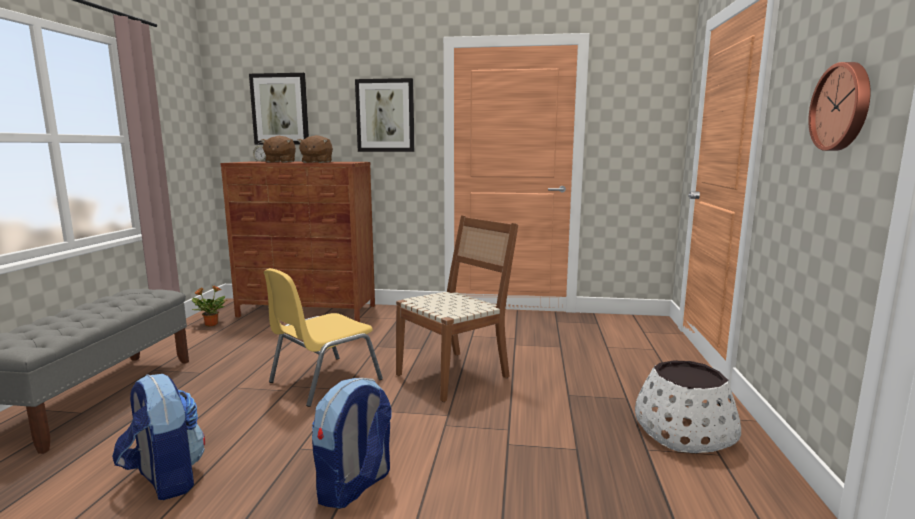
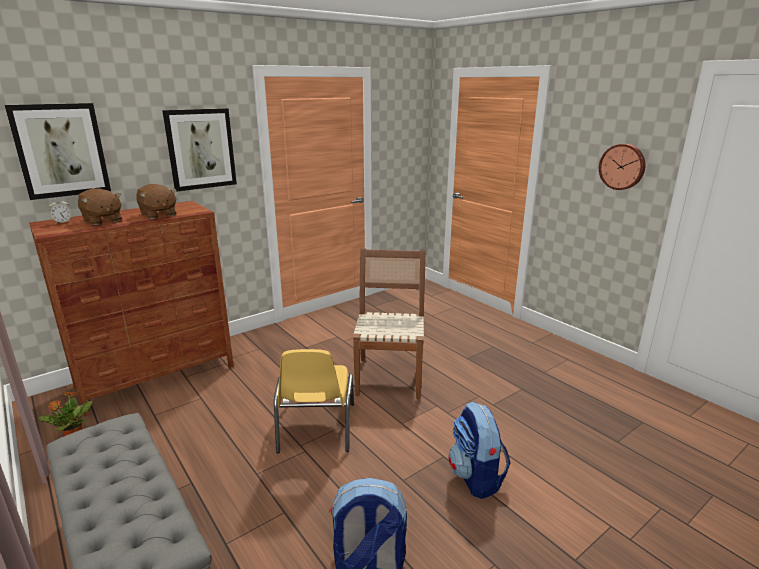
camera: 45 degrees left, 10 degrees up
(683, 432) = (541, 354): white planter -> none

